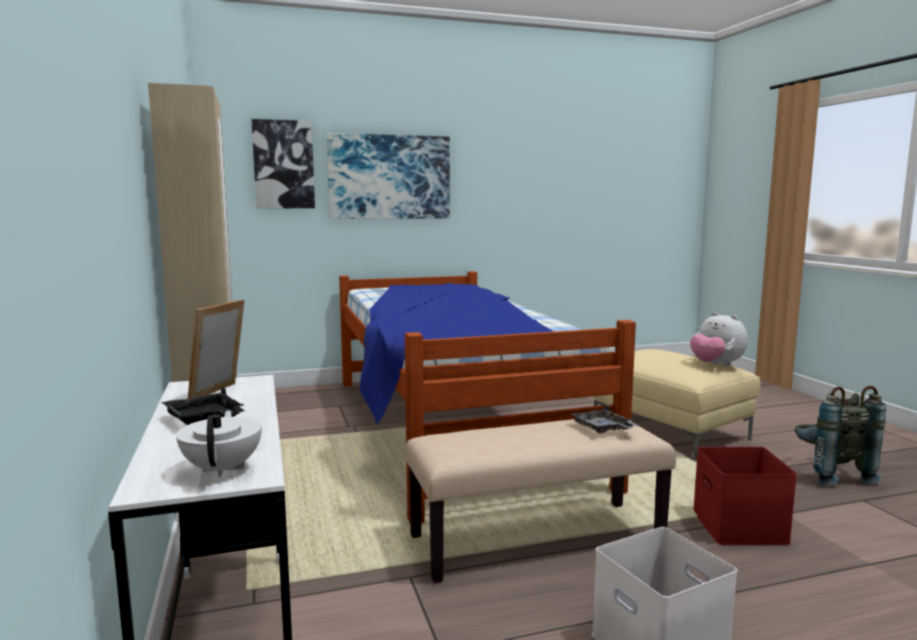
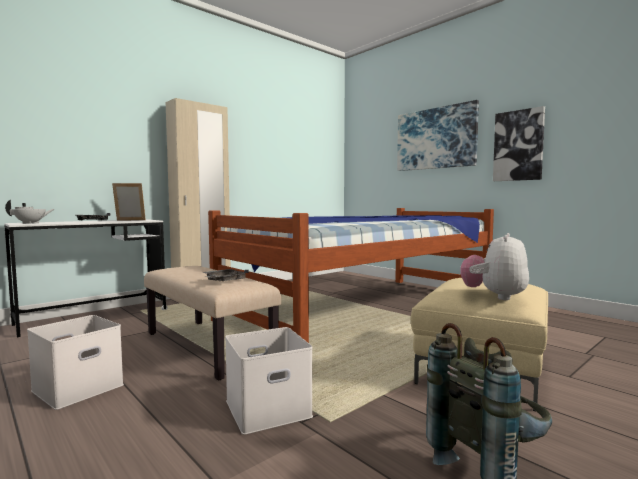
camera: 65 degrees right, 5 degrees down
(283, 164) = (378, 139): picture -> picture (518, 145)
(741, 527) = (267, 410): red storage box -> white storage box

